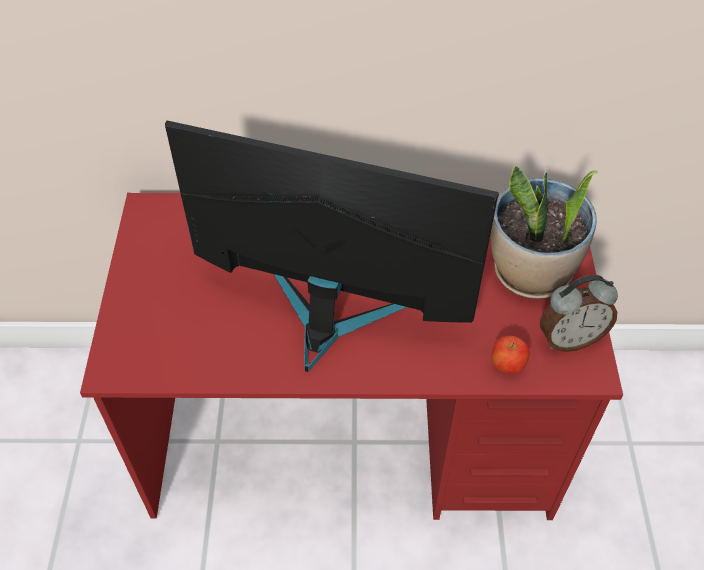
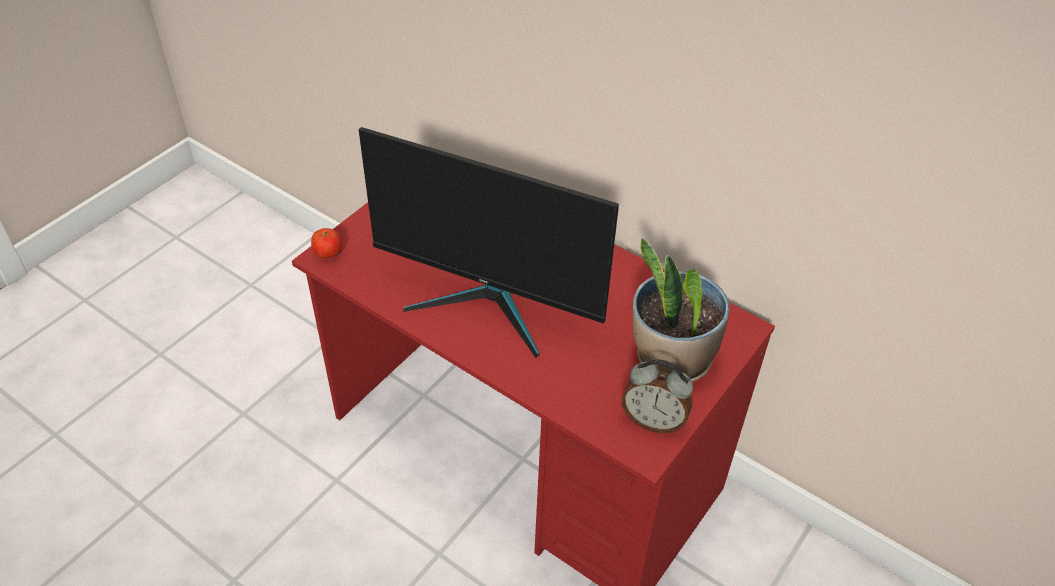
camera: 35 degrees right, 5 degrees down
(327, 315) = (489, 302): monitor -> monitor turned 150 degrees clockwise
(507, 364) = (586, 409): apple -> apple (328, 254)

